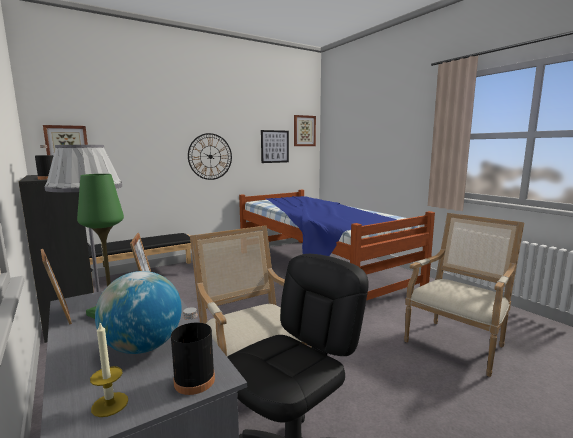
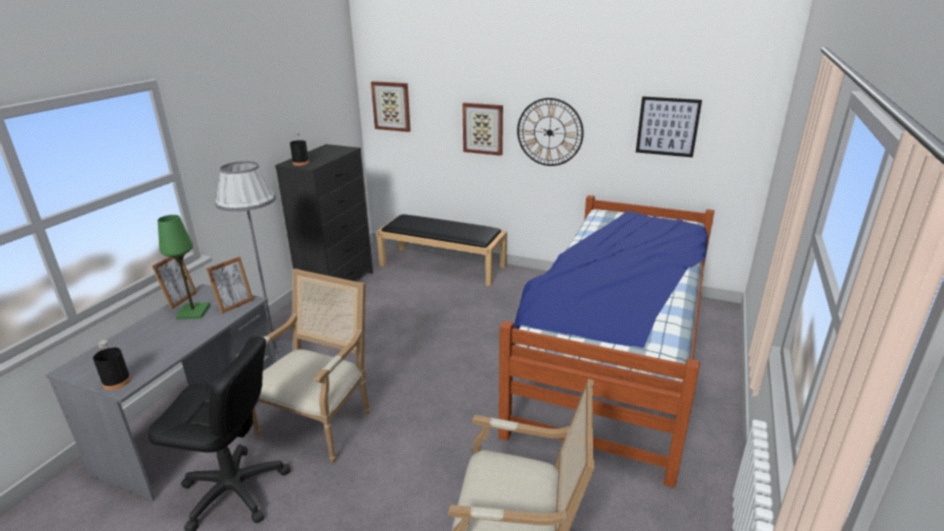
camera: 55 degrees right, 15 degrees up
(110, 404) = (89, 368): candle -> none
(143, 347) = (150, 347): globe -> none
(304, 131) = (742, 102): picture -> picture (483, 128)

